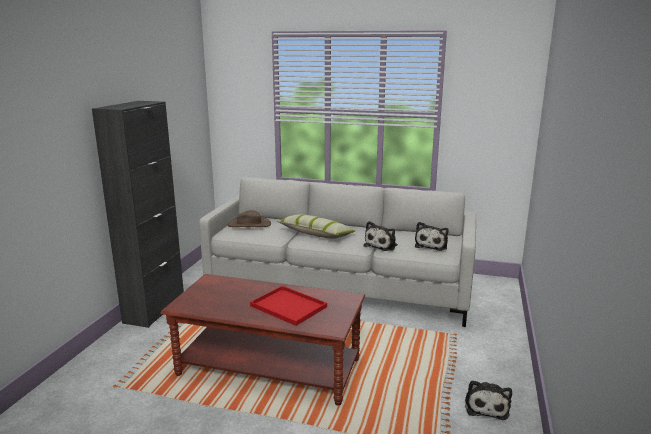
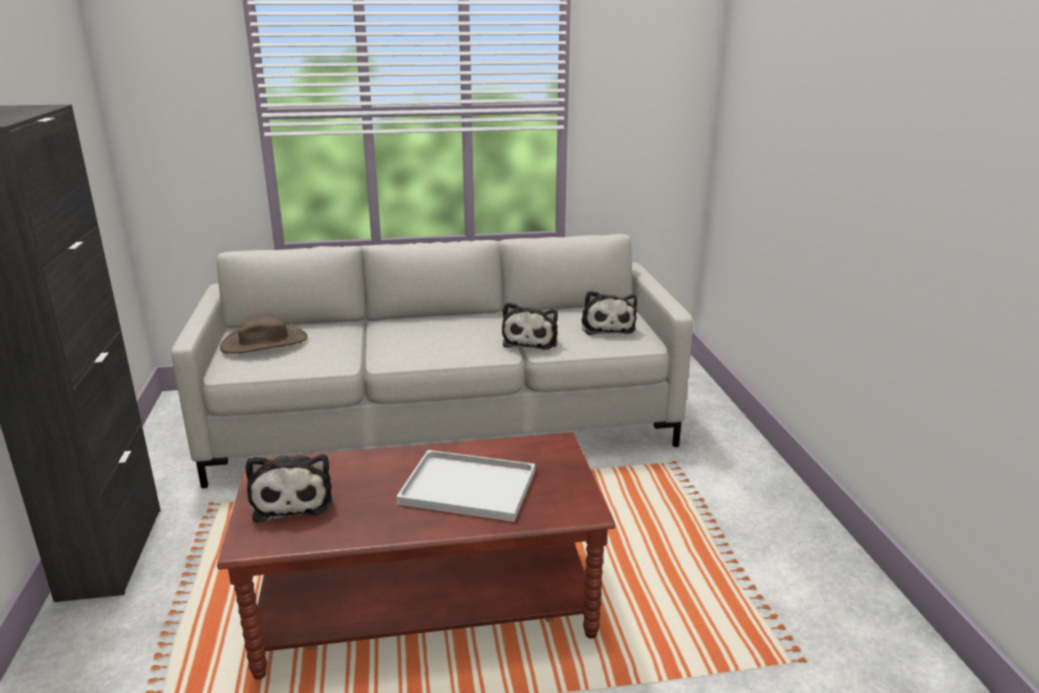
camera: 25 degrees left, 5 degrees up
(290, 306) = (471, 486): red tray -> white tray
(315, 234) = (404, 340): pillow -> none
(486, 406) = (797, 566): plush toy -> plush toy (293, 499)

